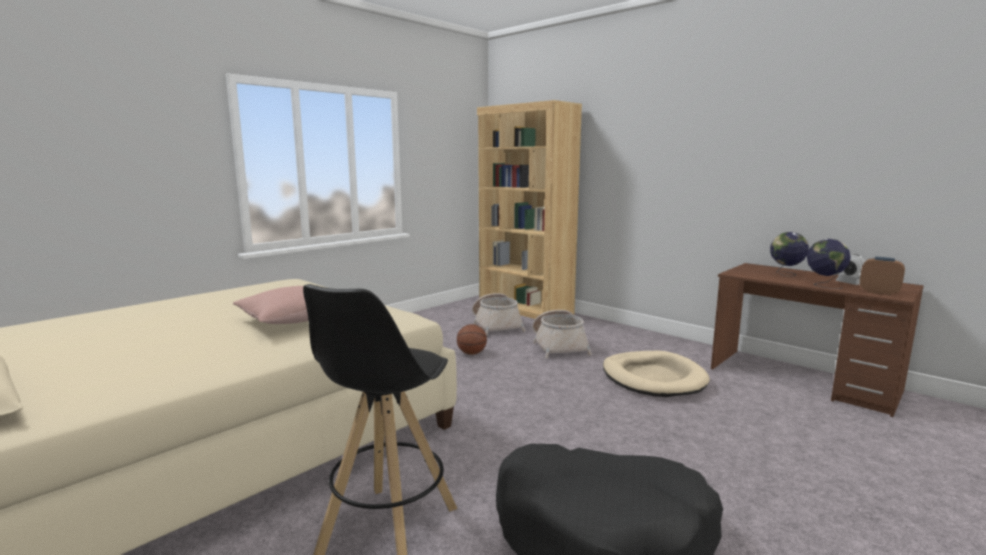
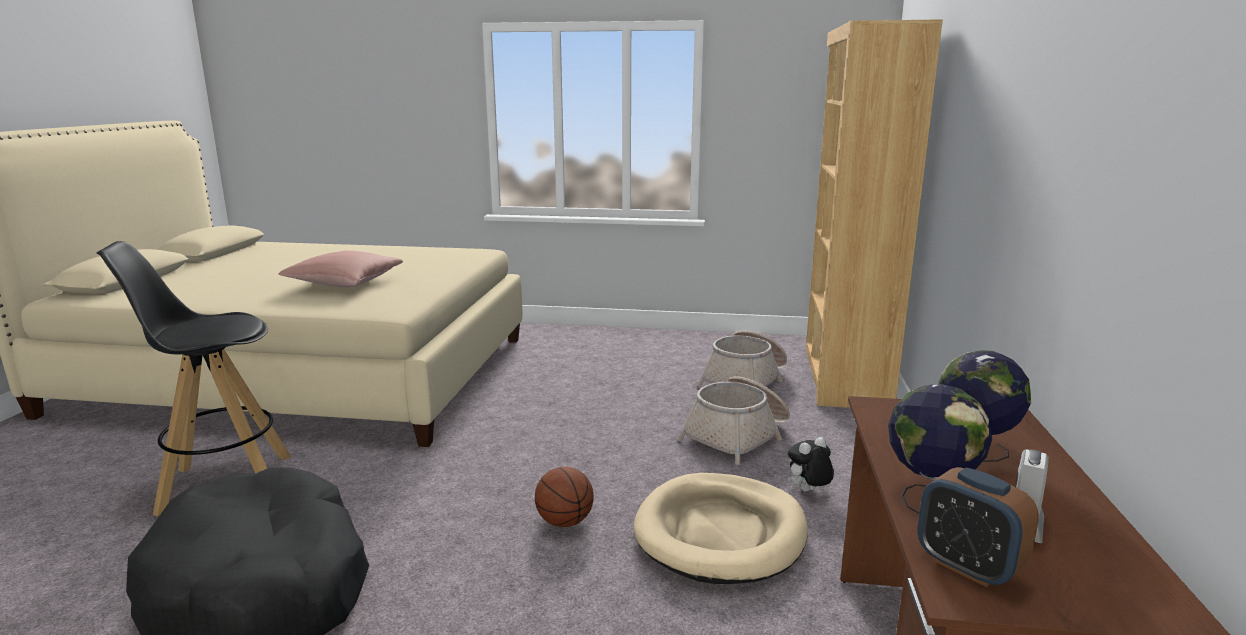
camera: 55 degrees right, 5 degrees up
(471, 353) = (630, 397): basketball -> basketball (564, 521)
(631, 351) = (808, 491): none -> plush toy
(879, 292) = (968, 567): alarm clock -> alarm clock turned 135 degrees clockwise

